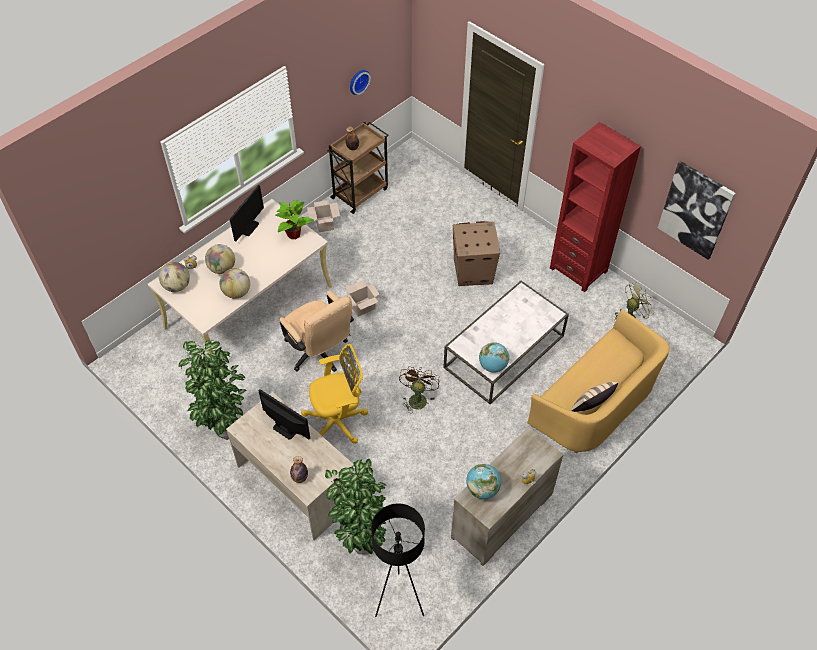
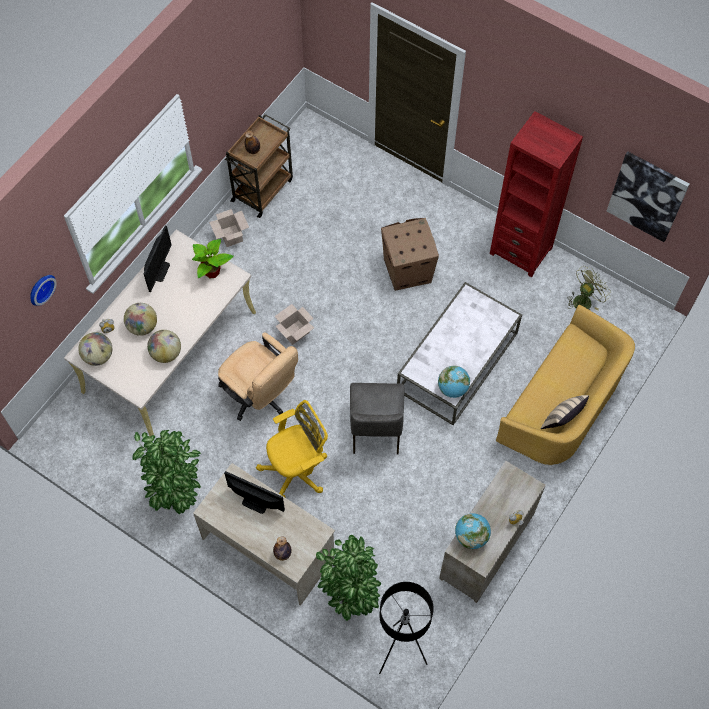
camera: 10 degrees left, 10 degrees up
(358, 81) = (250, 77): wall clock -> wall clock (40, 288)
(417, 398) = (375, 430): brown fan -> grey chair

